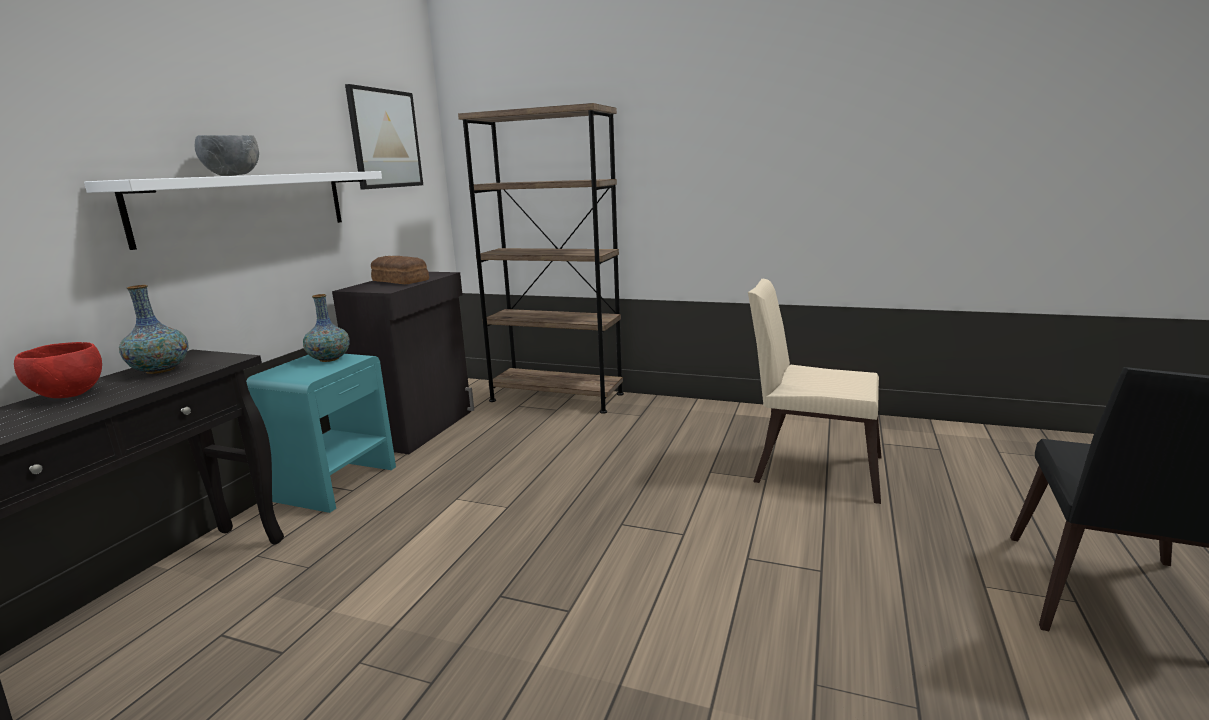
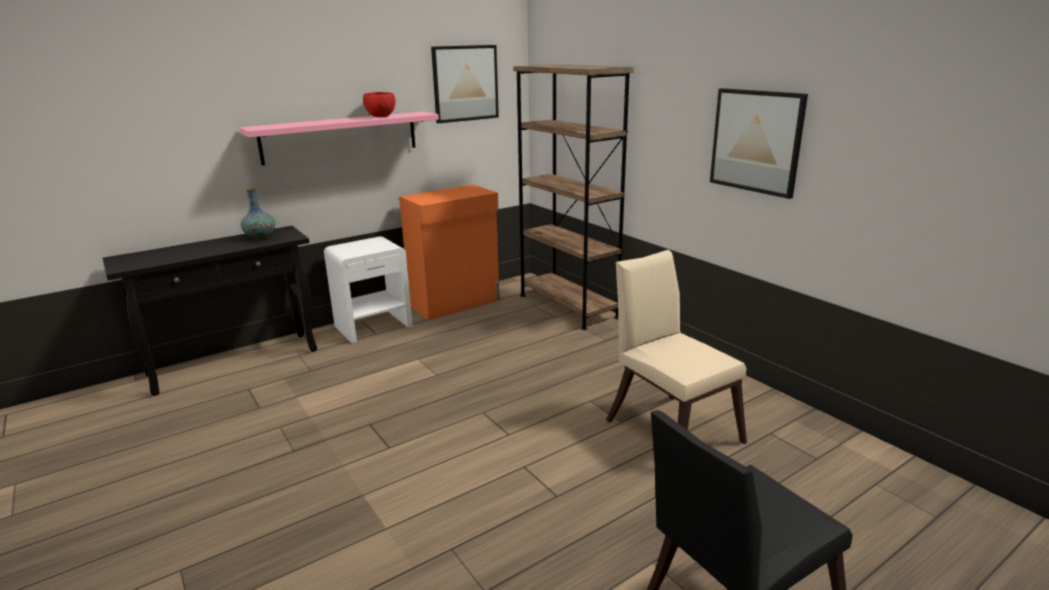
camera: 35 degrees right, 5 degrees up
(68, 394) = (213, 243): red bowl -> red bowl (380, 116)
(232, 175) = (322, 122): grey bowl -> none
(247, 205) = (340, 137): white shelf -> pink shelf
(329, 359) = (376, 244): vase -> none
(337, 483) = (374, 326): turquoise nightstand -> white nightstand
(400, 281) = (448, 194): bread -> none
(420, 428) = (456, 303): black cabinet -> orange cabinet
(785, 166) = (756, 141): none -> picture

